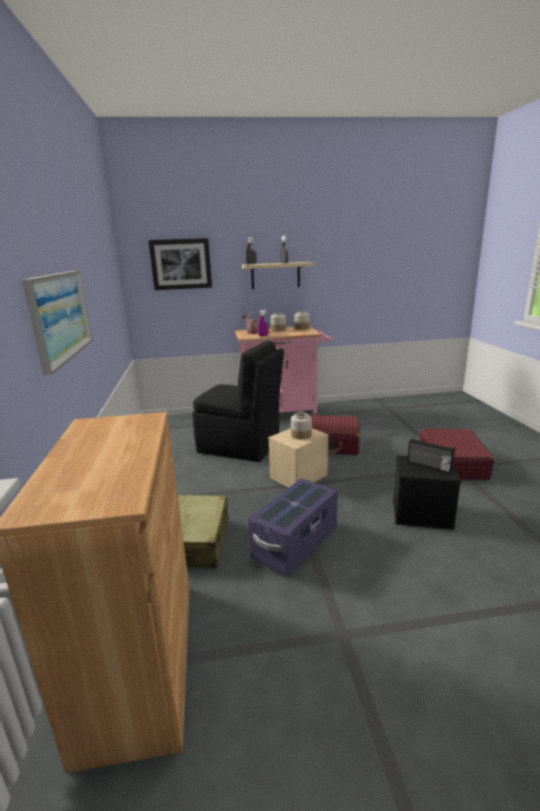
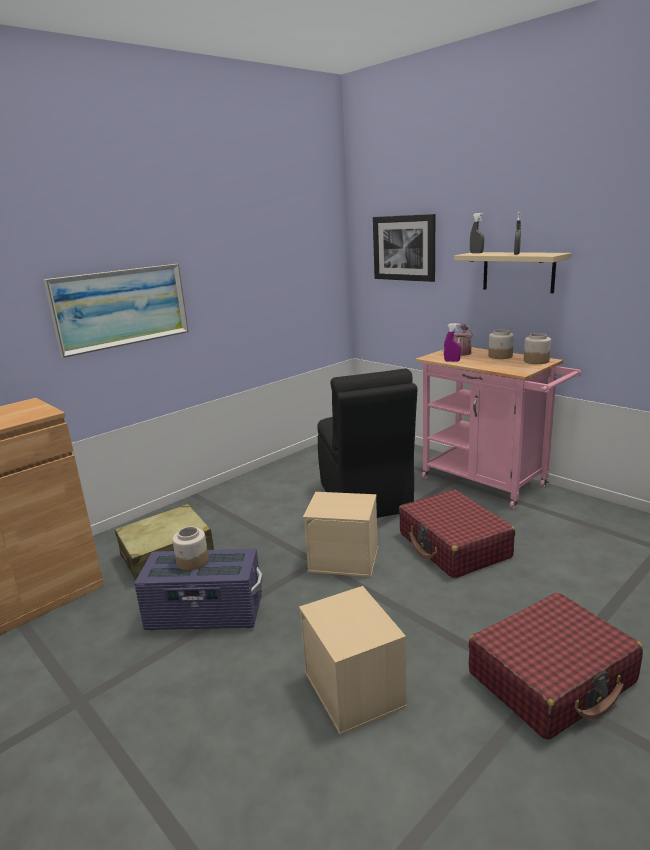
camera: 55 degrees right, 0 degrees up
(301, 435) = (343, 506): jar -> jar (192, 562)
(422, 513) = (355, 690): black storage box -> beige storage box
(429, 466) = (354, 622): radio -> none

